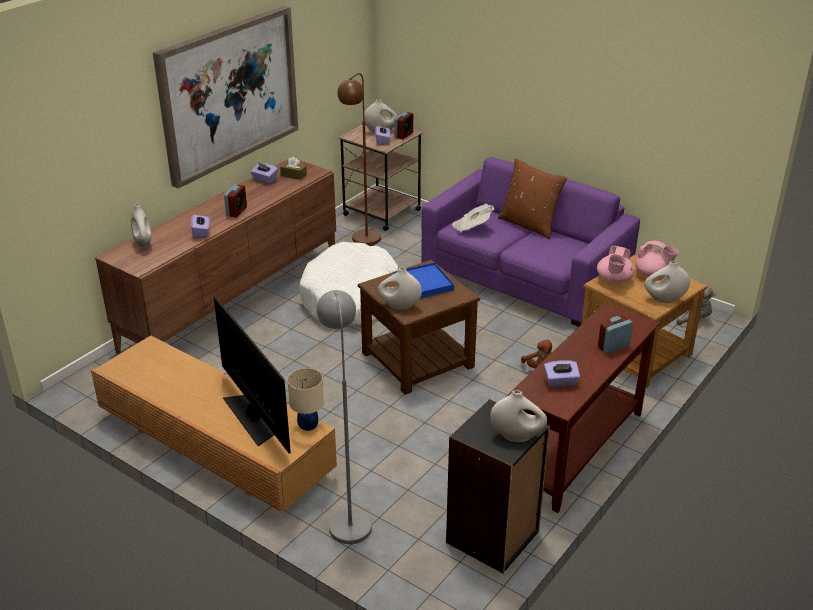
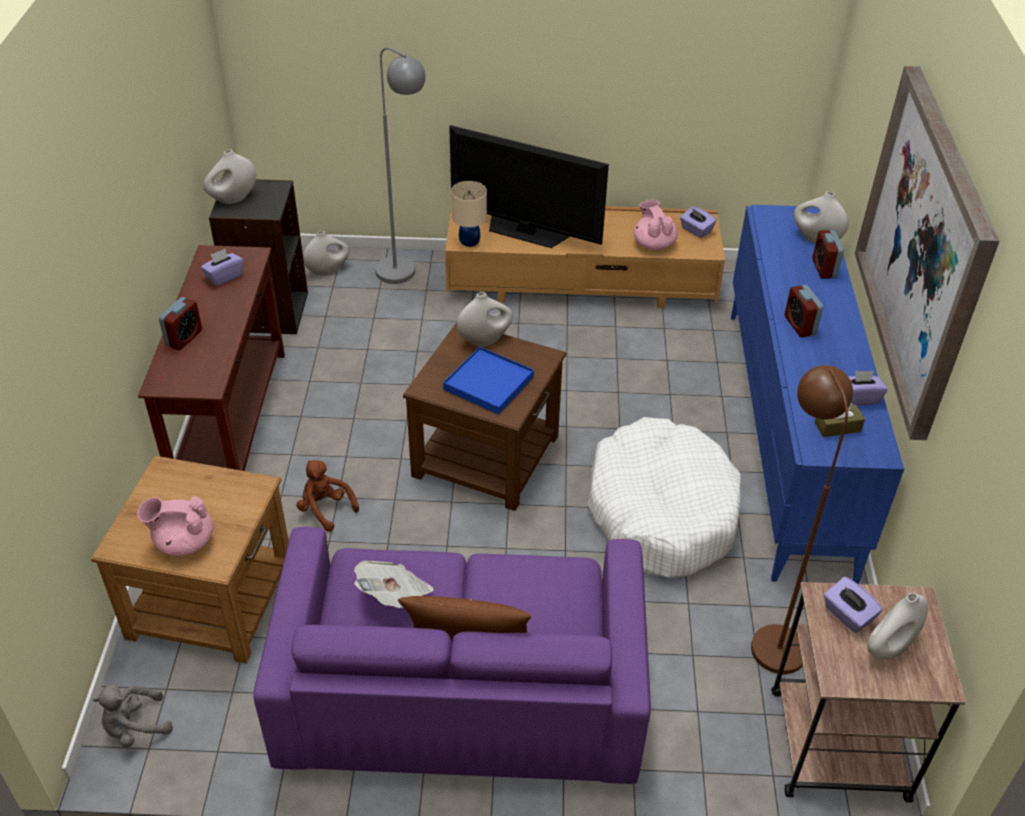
camera: 145 degrees right, 10 degrees up
(201, 233) = (784, 278): purple tissue box -> purple tissue box (696, 230)
(233, 301) = (788, 436): brown cabinet -> blue cabinet
(403, 135) = (838, 660): alarm clock -> alarm clock (824, 268)
(472, 227) = (549, 586): newspaper -> newspaper (395, 596)
(614, 280) = (239, 503): pink teapot -> pink teapot (653, 244)
(664, 299) = (152, 495): white vase -> white vase (328, 271)

